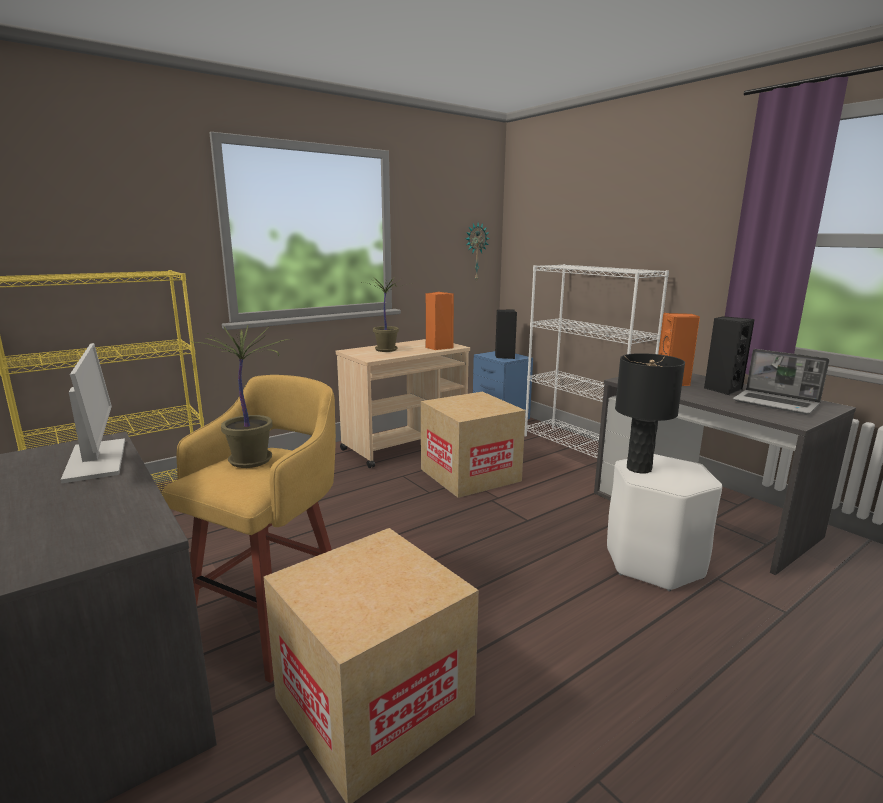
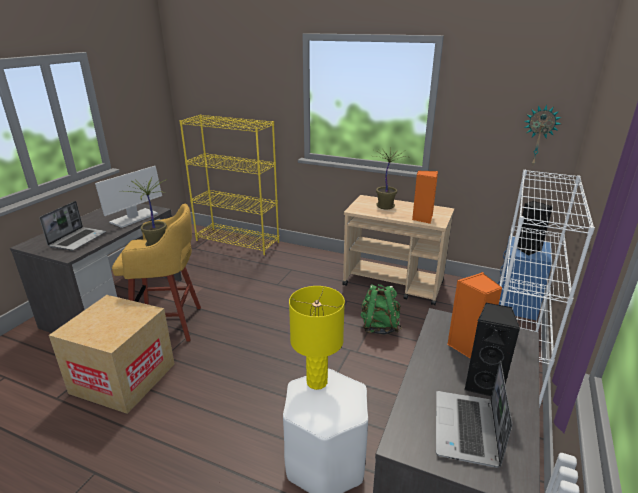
camera: 60 degrees right, 10 degrees up
(79, 520) = (78, 239): none -> laptop
(470, 475) = (379, 327): cardboard box -> green backpack
(639, 468) = (317, 382): black table lamp -> yellow table lamp

